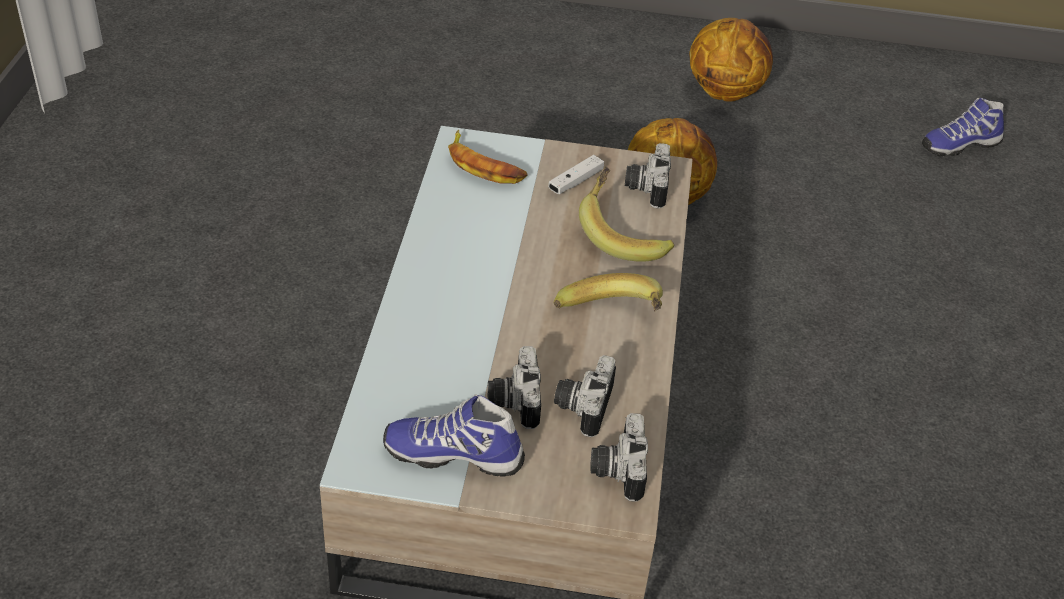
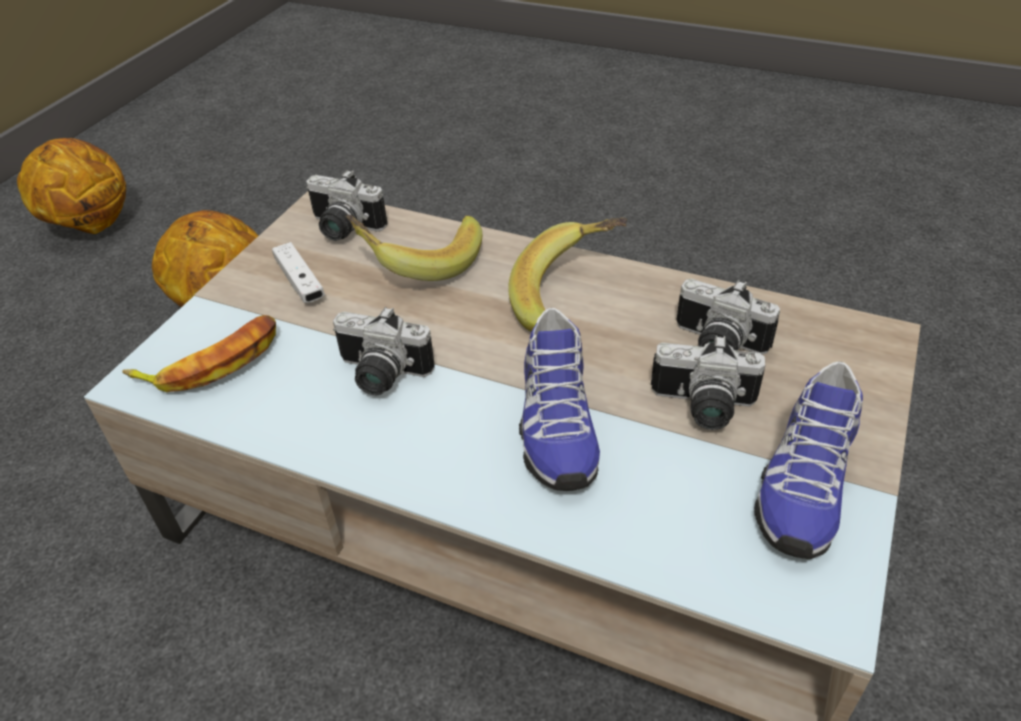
camera: 70 degrees left, 0 degrees up
(616, 469) = (822, 336): camera -> camera (380, 376)
(959, 144) = (278, 115): shoe -> shoe (554, 426)

